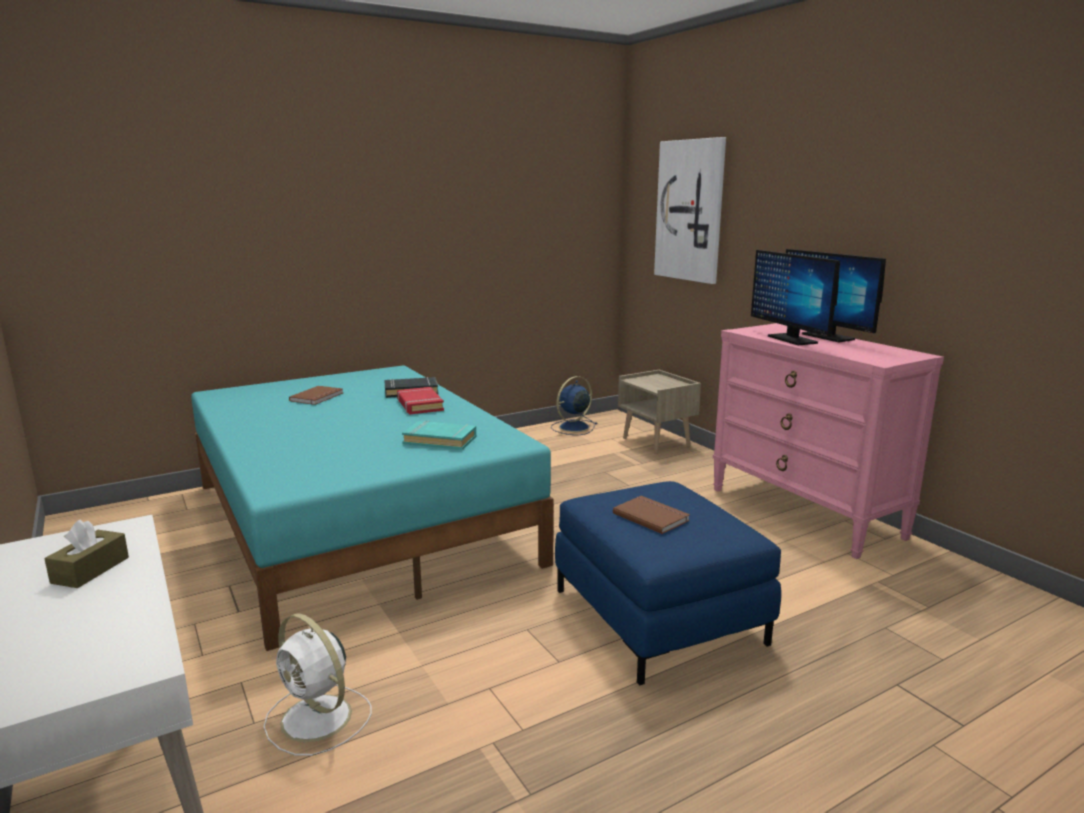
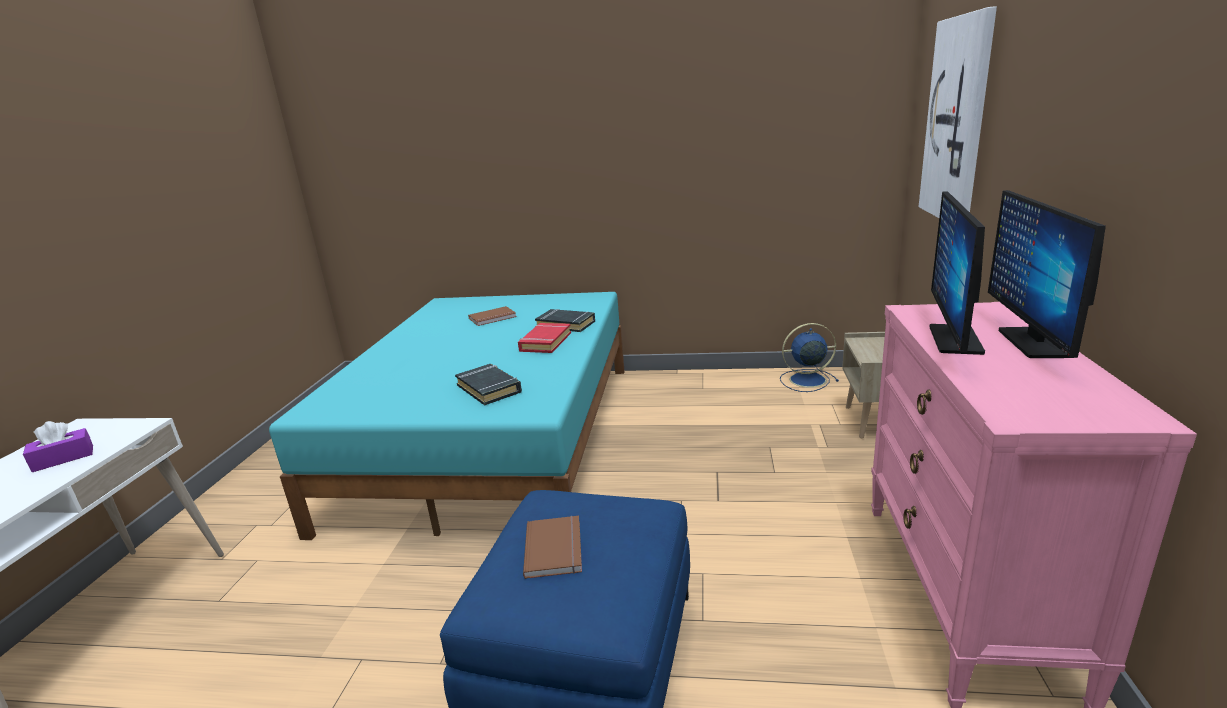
camera: 40 degrees right, 5 degrees up
(90, 570) = (63, 458): brown tissue box -> purple tissue box
(318, 719) = (245, 620): white fan -> none
(440, 440) = (489, 388): turquoise book -> black book

